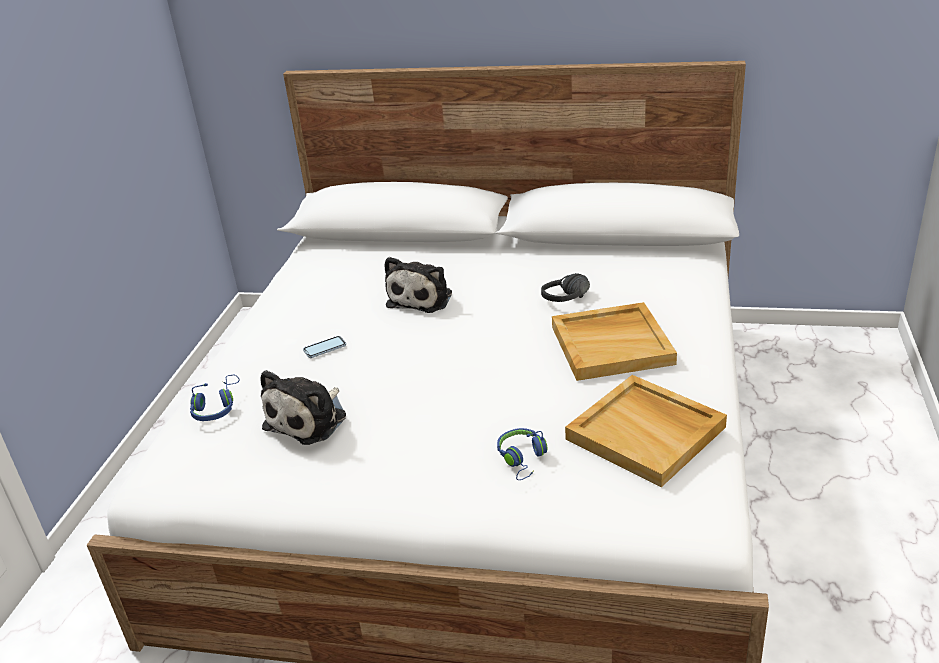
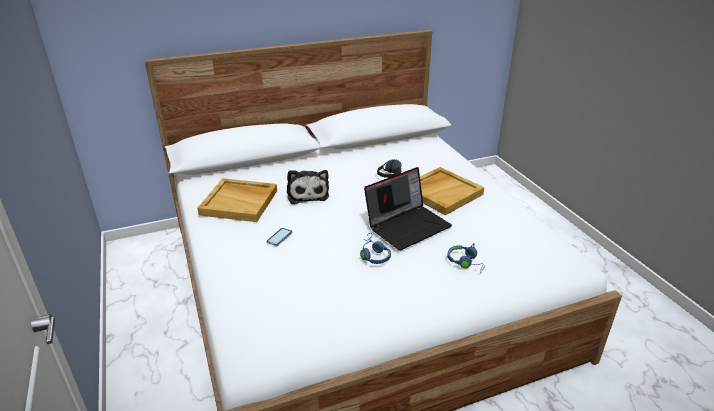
camera: 35 degrees left, 0 degrees up
(216, 407) = (249, 294): blue headphones -> blue headphones (373, 255)
(309, 420) = (323, 281): plush toy -> none
(503, 379) = (408, 225): none -> laptop
(647, 433) = (507, 231): beige tray -> beige tray (240, 202)

